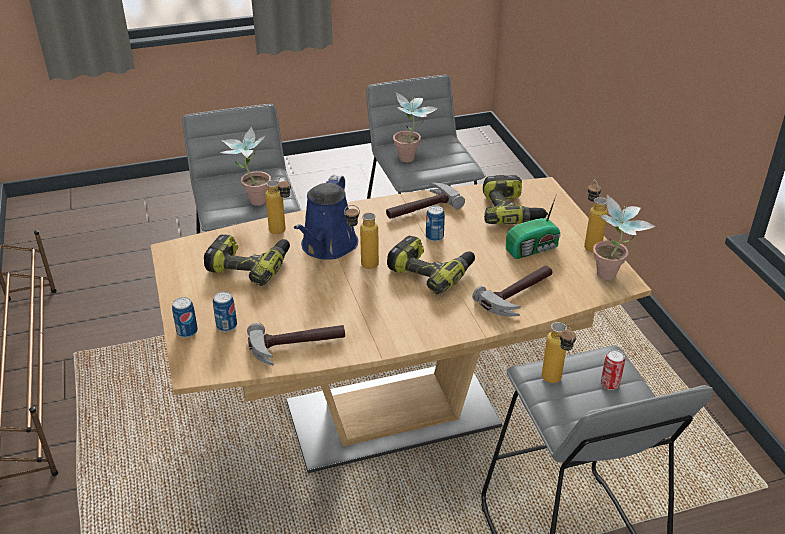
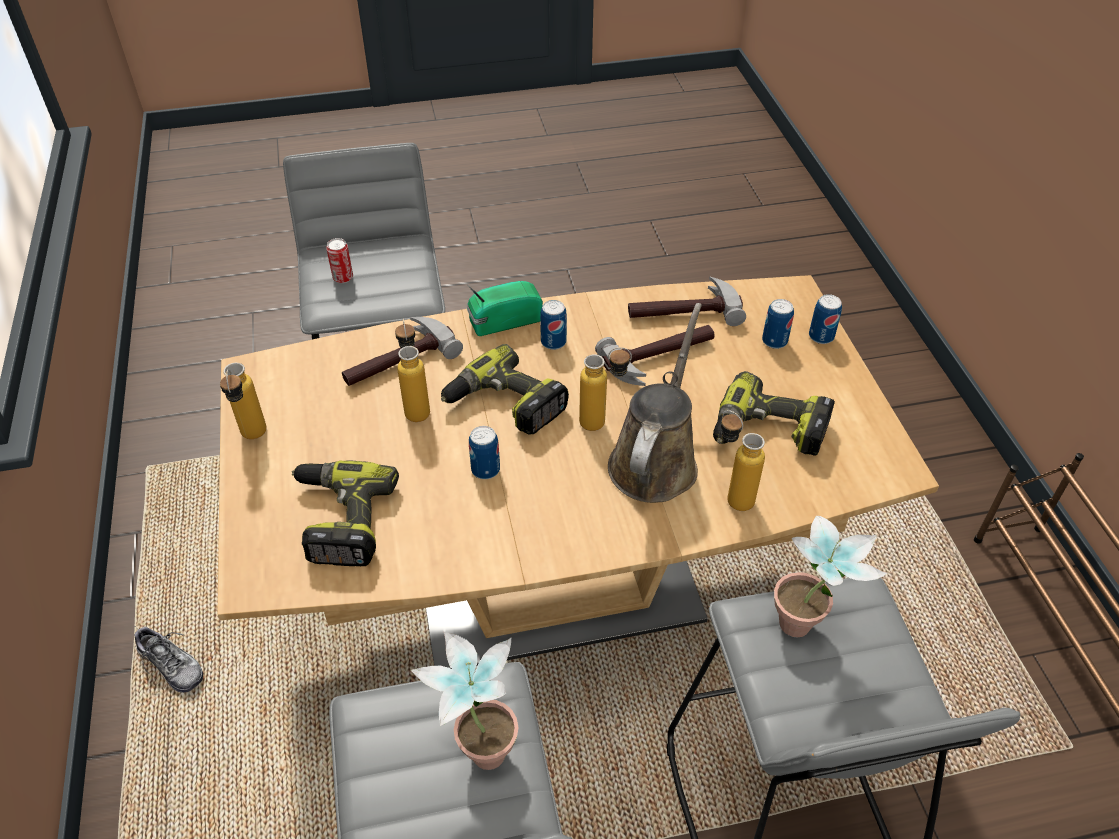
camera: 175 degrees left, 10 degrees up
(327, 247) = (655, 460): blue watering can -> brown watering can
(404, 315) = (553, 342): none -> can
(421, 207) = (493, 539): hammer -> hammer (660, 359)
(533, 249) = (342, 435): radio -> radio (503, 321)
(555, 383) = (400, 282): bottle -> bottle (416, 406)
(611, 278) = (262, 378): potted plant -> none
(636, 358) = (171, 665): none -> shoe

